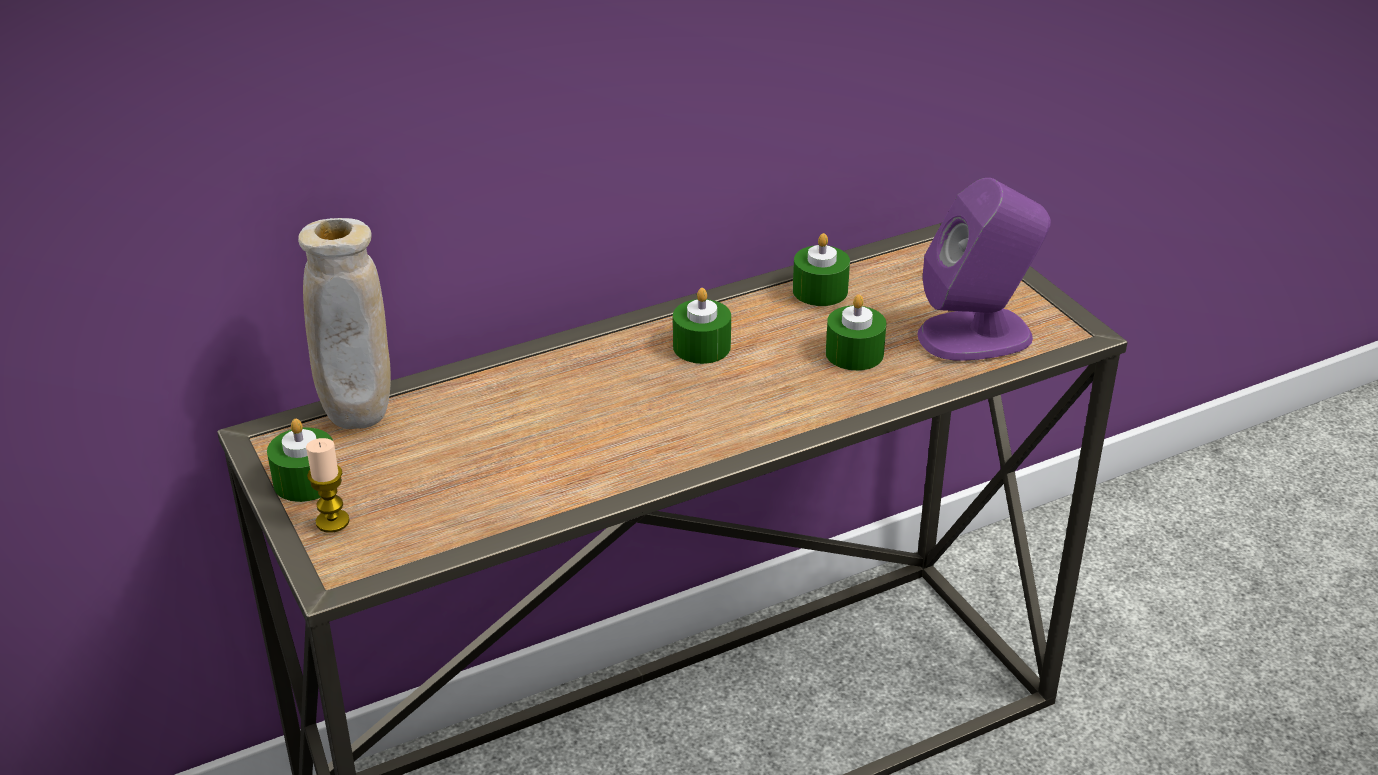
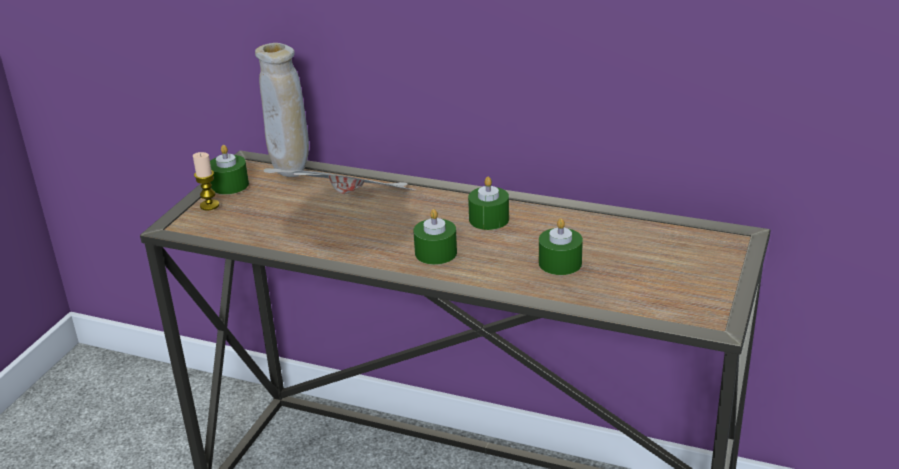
camera: 50 degrees right, 5 degrees down
(545, 428) = (351, 215): none -> newspaper
(820, 291) = (599, 224): green candle -> green candle (436, 253)
(976, 335) = (646, 290): purple speaker -> none

